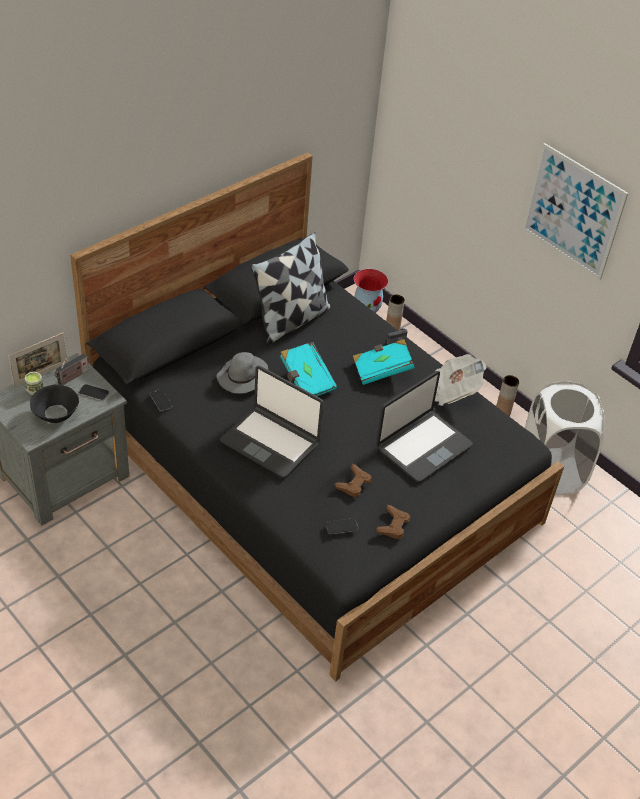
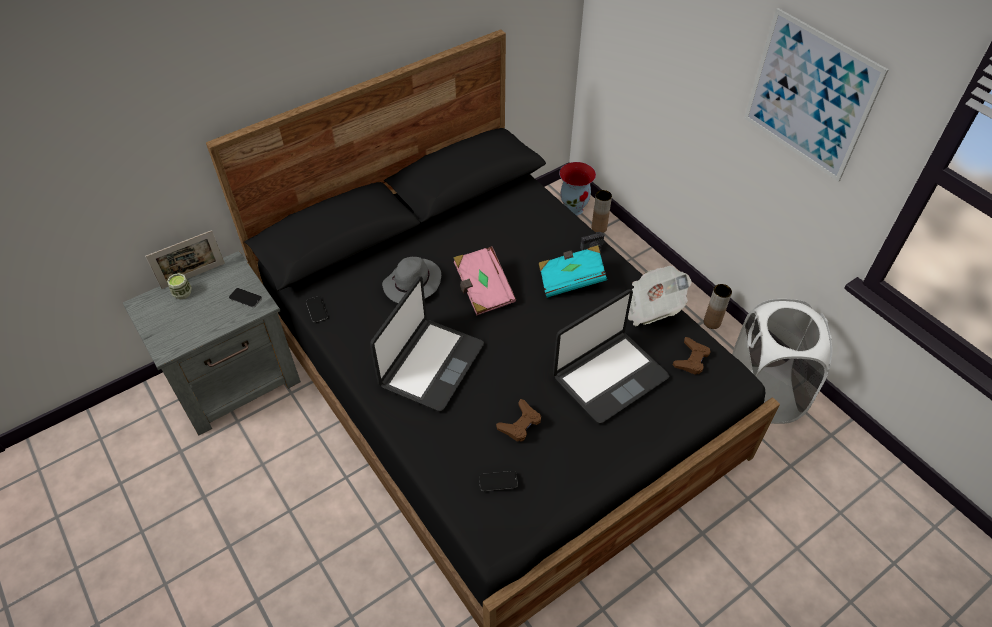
camera: 10 degrees right, 5 degrees up
(55, 414) = (198, 322): black bowl -> none
(72, 378) = (226, 280): radio -> none
(270, 442) = (430, 365): laptop -> laptop turned 105 degrees counterclockwise
(291, 320) = (477, 219): pillow -> none
(306, 380) = (483, 290): turquoise book -> pink book
(393, 525) = (562, 481): brown game controller -> brown game controller (691, 359)

